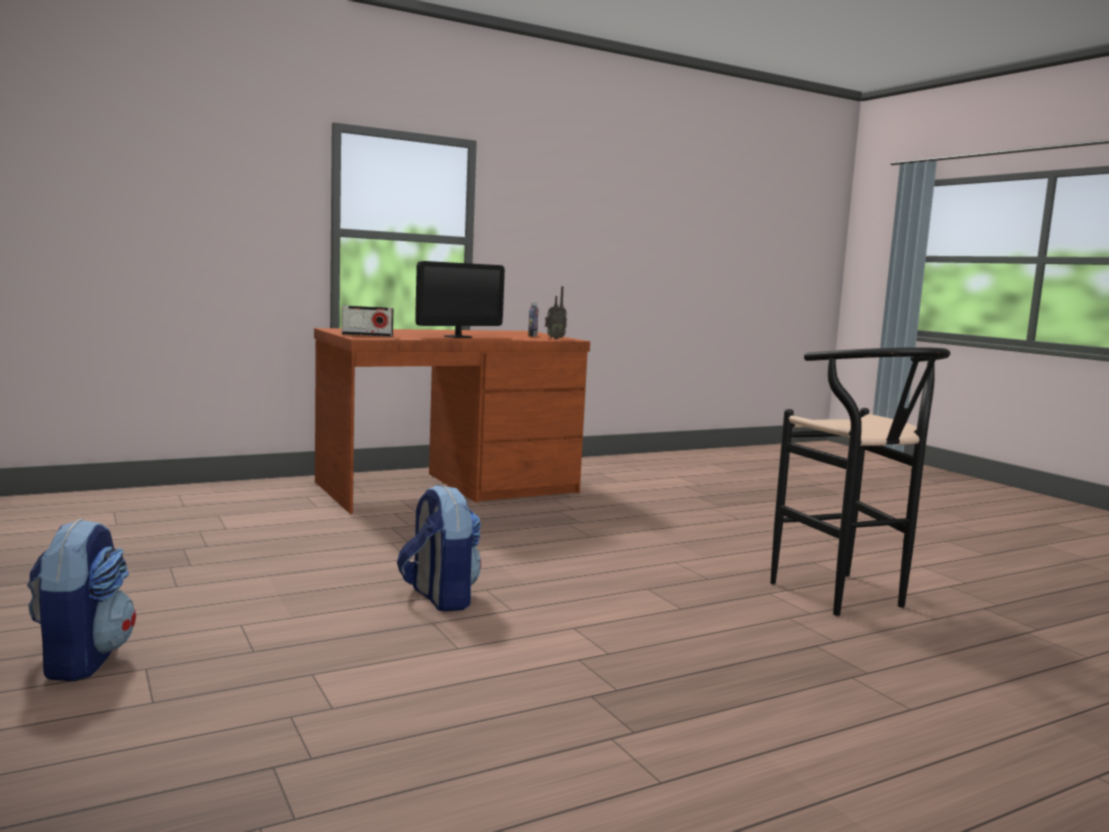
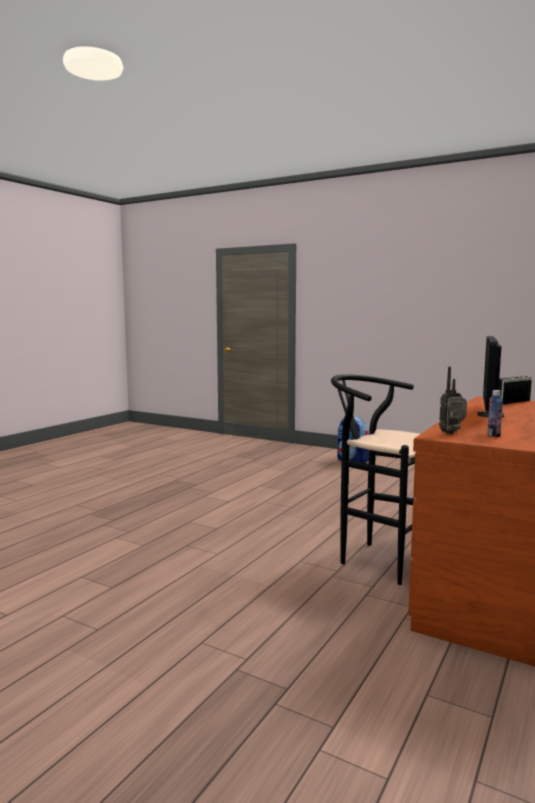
camera: 150 degrees right, 0 degrees up
(439, 598) = (302, 498): backpack -> none
(846, 598) = (90, 554): black stool -> black stool (376, 559)

